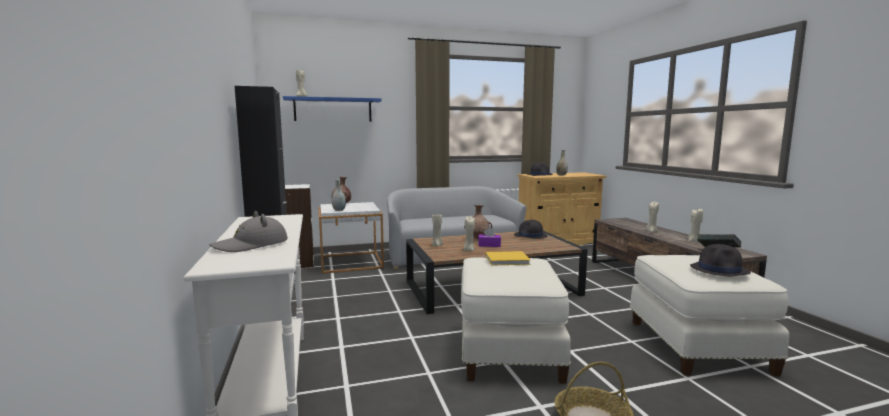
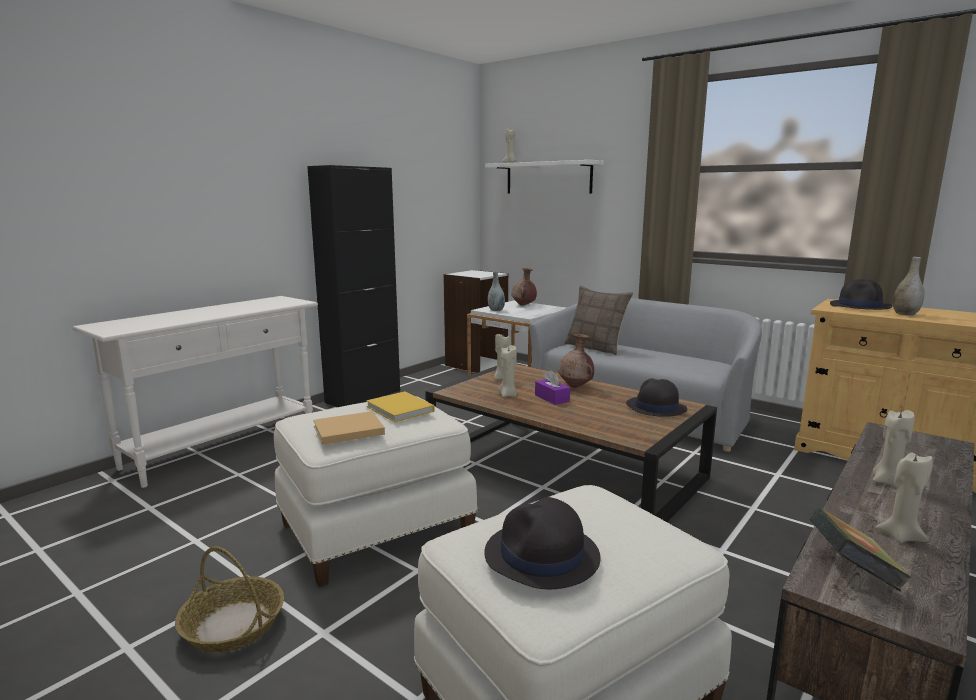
camera: 55 degrees right, 5 degrees up
(251, 245) = (169, 317): grey hat -> none
(333, 110) = (548, 178): blue shelf -> white shelf
(423, 221) = (595, 347): none -> pillow
(532, 274) = (346, 430): none -> beige book

